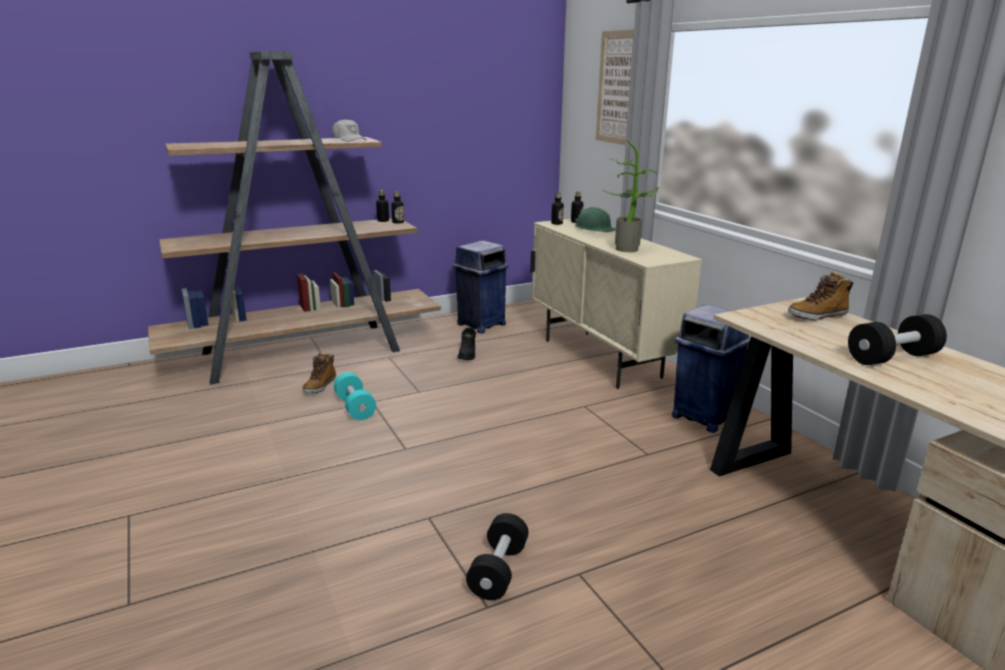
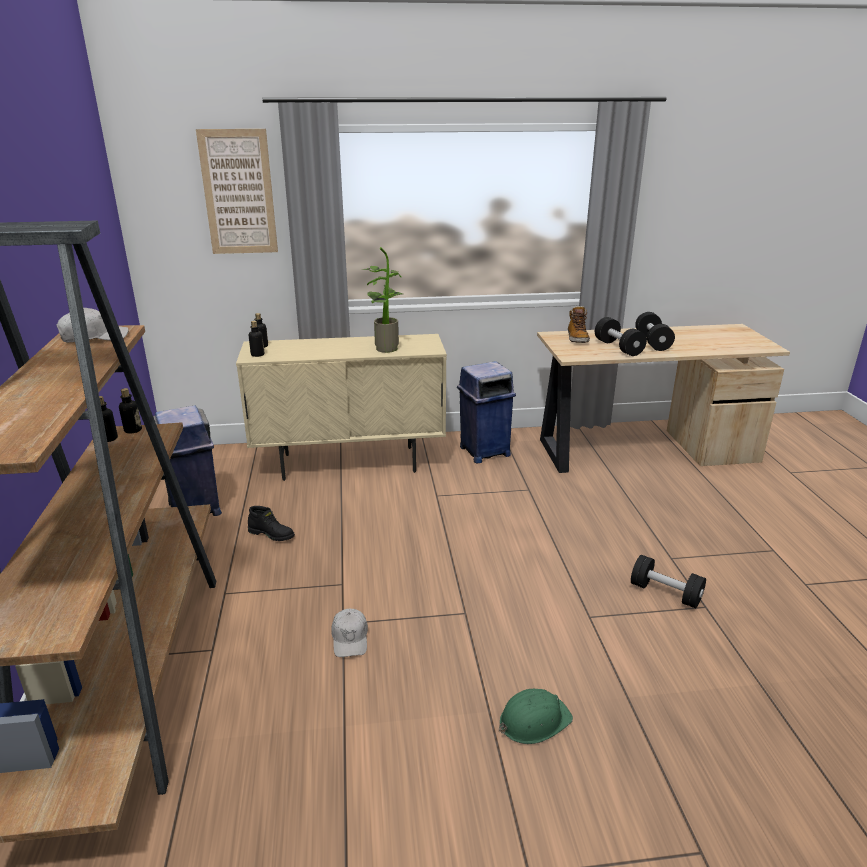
camera: 70 degrees left, 5 degrees up
(320, 386) = (266, 664): boot -> none
(355, 407) = (350, 638): turquoise dumbbell -> white cap
(595, 228) = (298, 345): green hard hat -> green hard hat (533, 720)
(823, 338) = (618, 348): none -> black dumbbell

